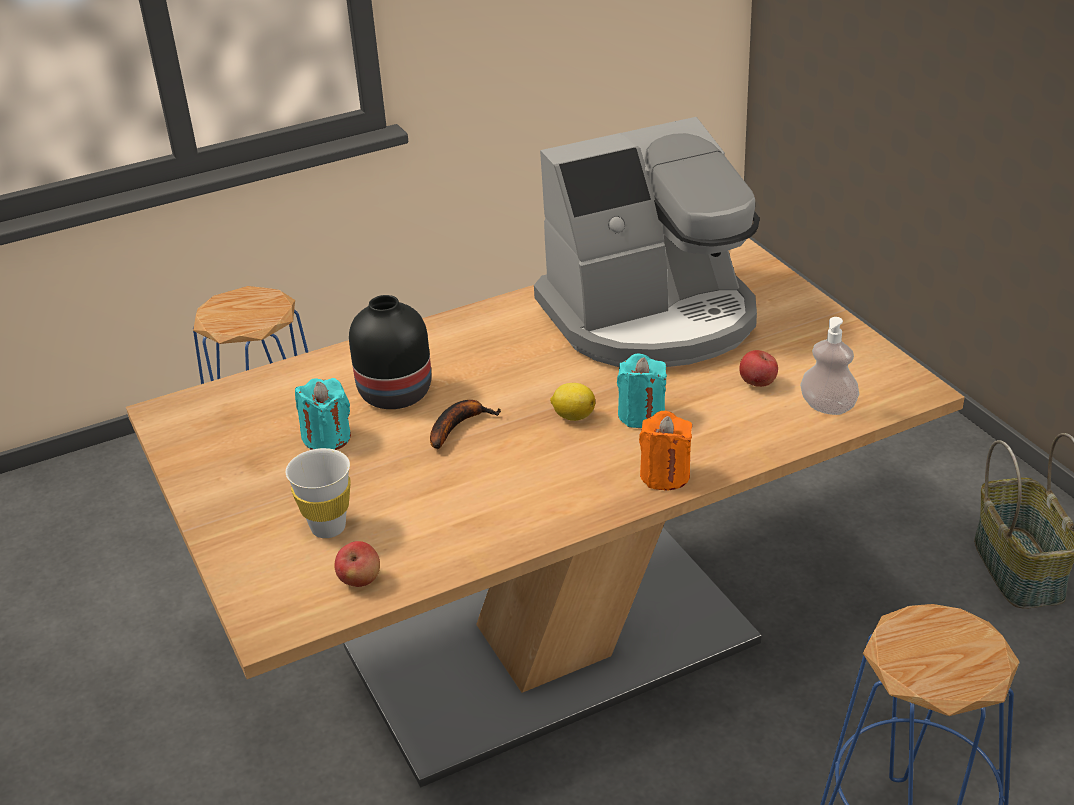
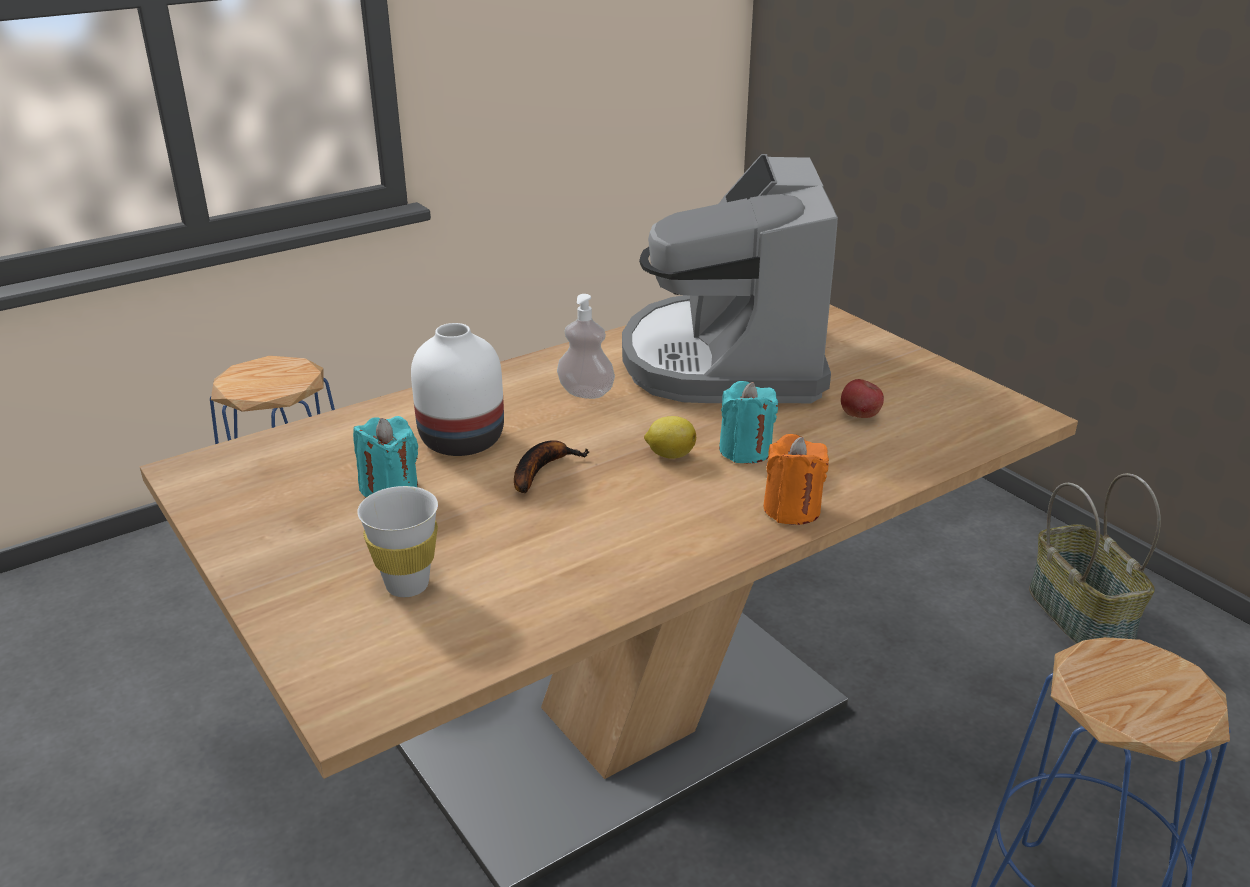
camera: 10 degrees left, 5 degrees down
(360, 580) = (458, 643): apple -> none
(393, 394) = (459, 441): black vase -> white vase
(651, 317) = (726, 360): coffee machine -> coffee machine turned 120 degrees clockwise
(827, 407) = (942, 435): soap dispenser -> soap dispenser (586, 393)

